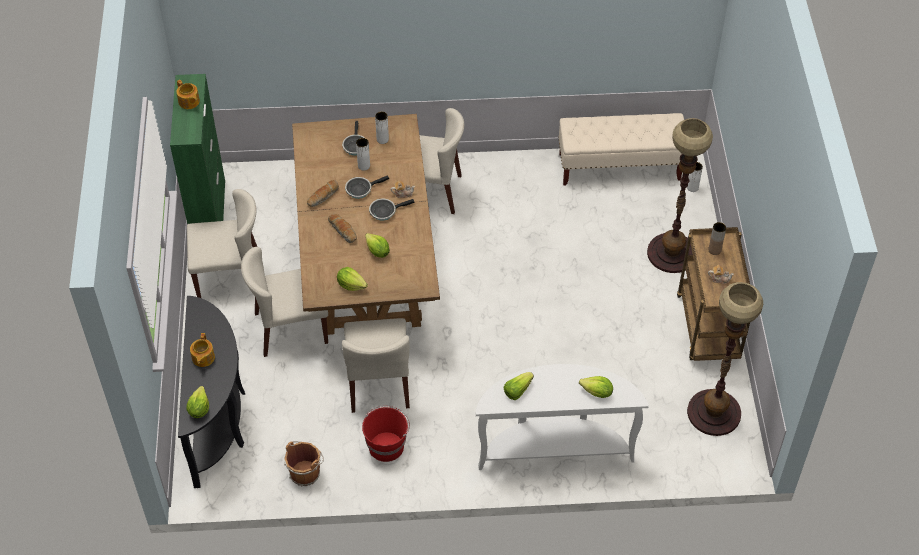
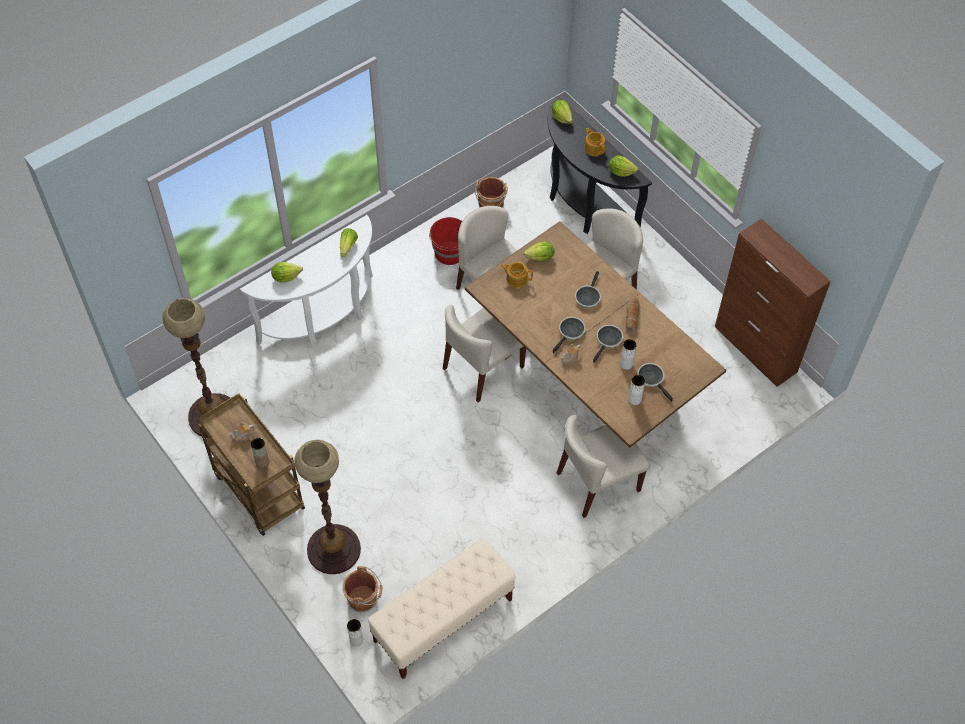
camera: 145 degrees right, 5 degrees up
(189, 102) = (790, 262): teapot -> teapot (516, 279)
(209, 214) = (755, 349): green cabinet -> brown cabinet
(230, 276) = (684, 308): beige chair -> beige chair (483, 368)
(343, 231) = (588, 297): bread -> frying pan
(377, 252) = (544, 295): lettuce -> lettuce (621, 171)
(669, 209) = (364, 598): none -> brown bucket

